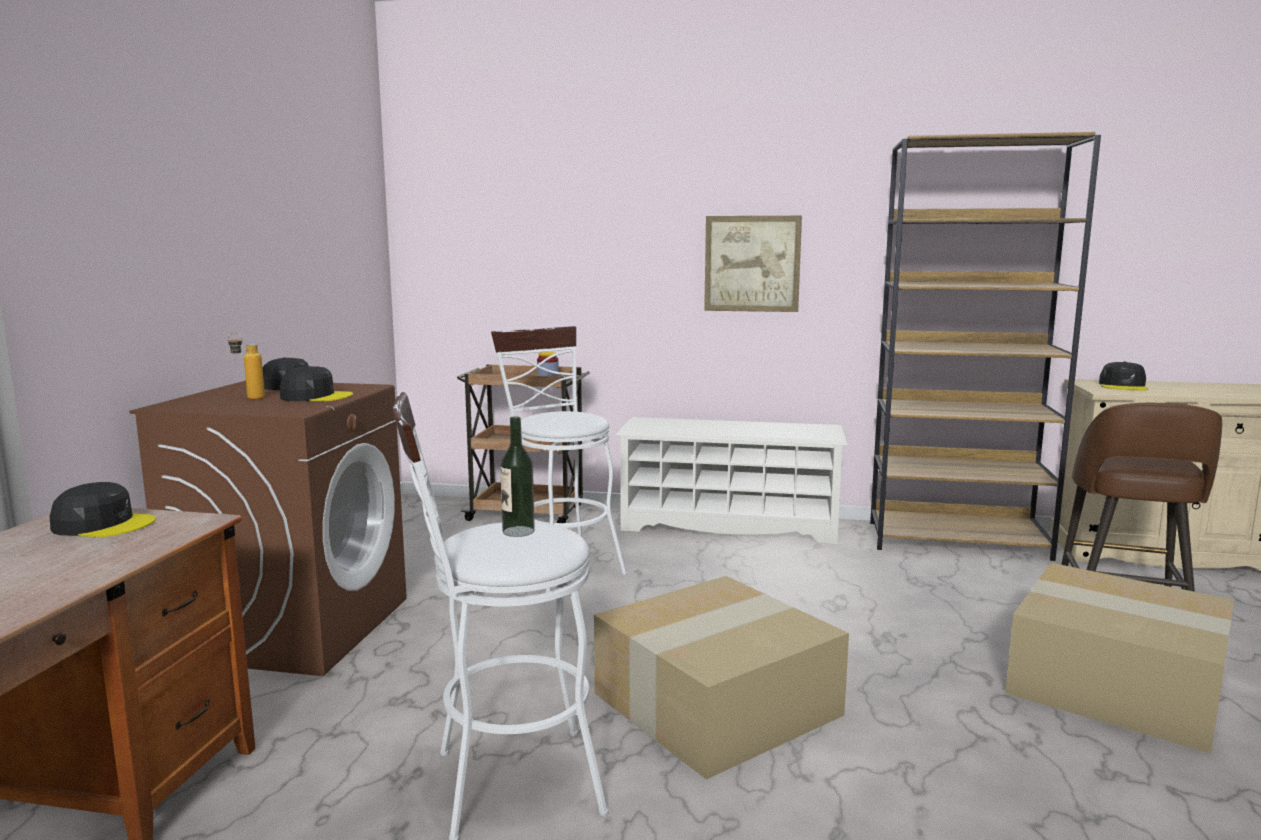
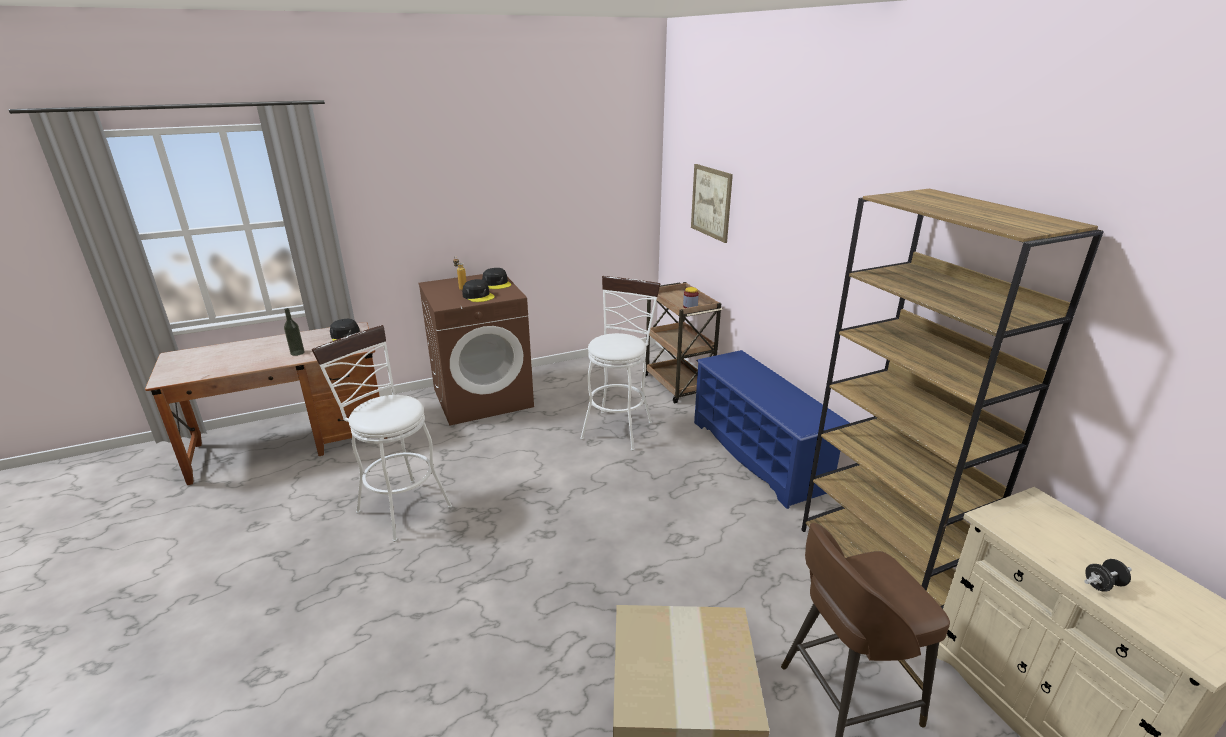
camera: 55 degrees right, 15 degrees up
(518, 531) = (393, 406): bottle -> bottle (297, 353)
(716, 702) = (511, 536): cardboard box -> none
(729, 525) = (758, 455): white shoe rack -> blue shoe rack
(752, 264) = (818, 264): picture -> picture (711, 202)
(1123, 386) = (1047, 527): black cap -> none
(1201, 392) = (1103, 585): none -> black dumbbell

